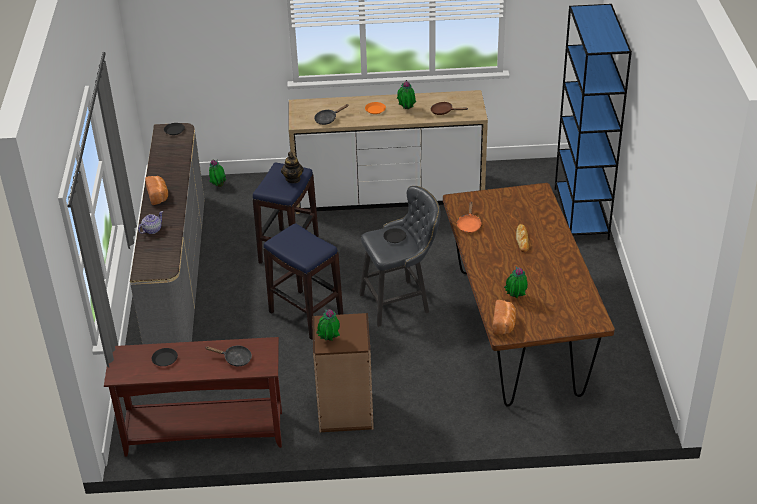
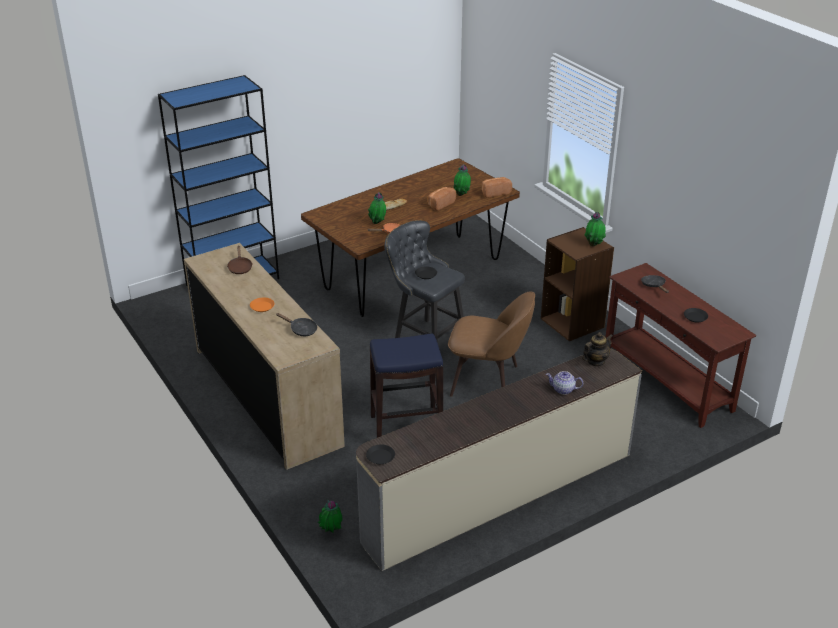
camera: 120 degrees left, 5 degrees down
(158, 196) = (509, 410): bread -> bread (440, 204)
(293, 179) = (398, 343): teapot -> teapot (595, 361)
(306, 315) = (488, 381): stool -> brown chair
(406, 109) = (249, 289): potted plant -> potted plant (378, 223)

